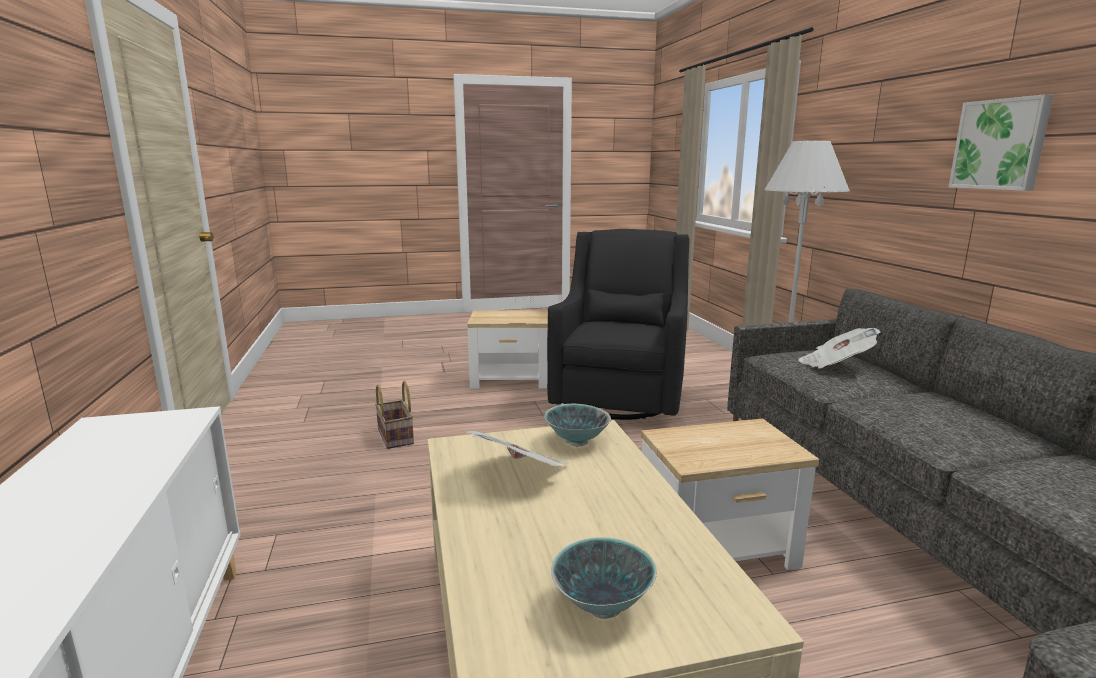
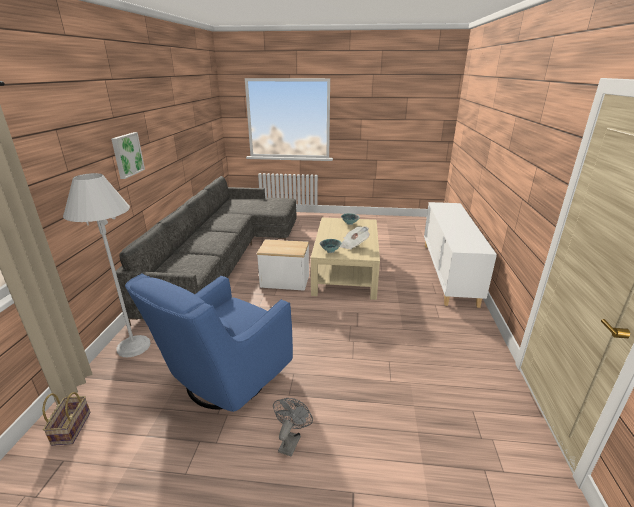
camera: 160 degrees left, 10 degrees up
(397, 437) = (397, 372): basket -> basket (71, 427)
(510, 381) = (291, 440): side table -> grey fan
(620, 398) = (224, 381): black armchair -> blue armchair
(835, 365) = (181, 264): newspaper -> none

